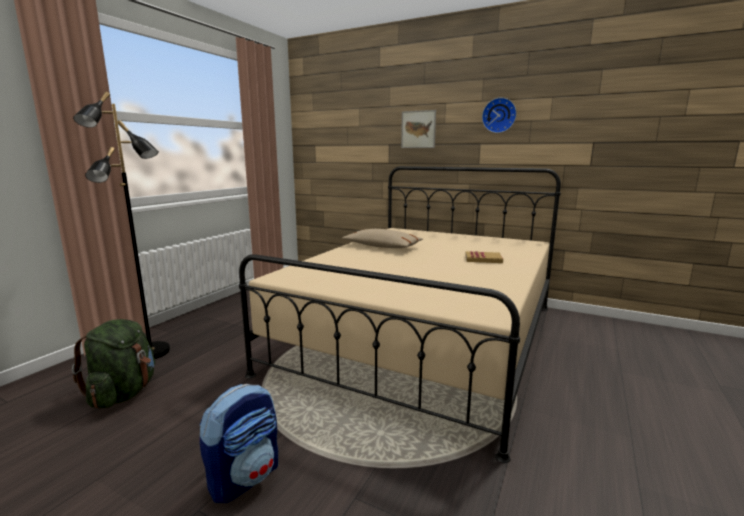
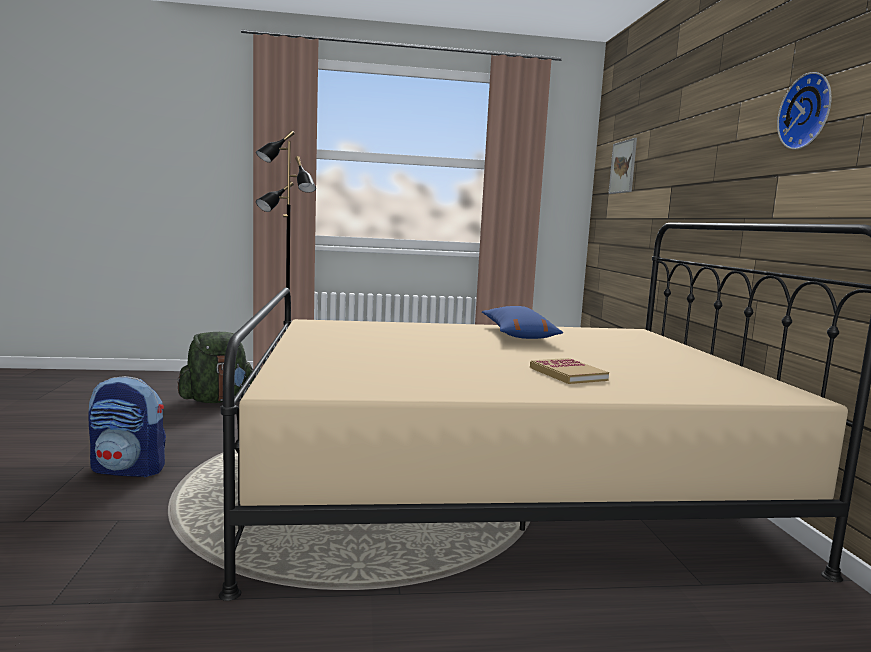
camera: 55 degrees right, 5 degrees down
(382, 247) = (518, 335): beige pillow -> blue pillow
(418, 129) = (702, 156): picture -> picture (623, 167)

